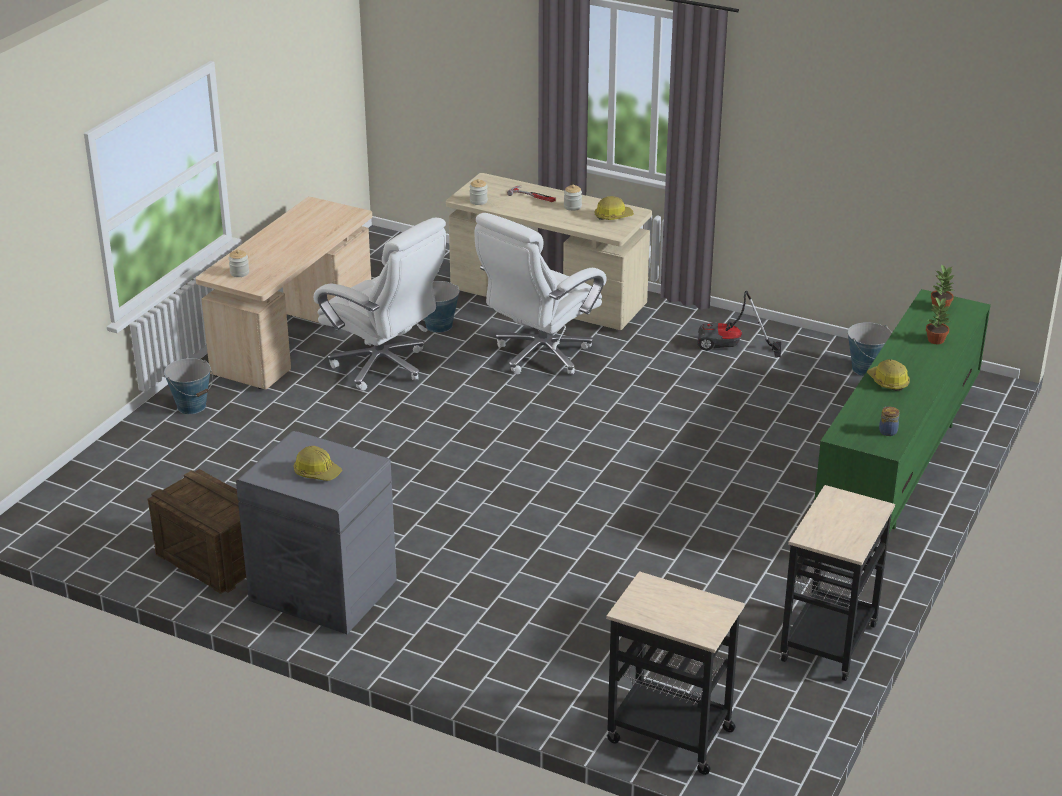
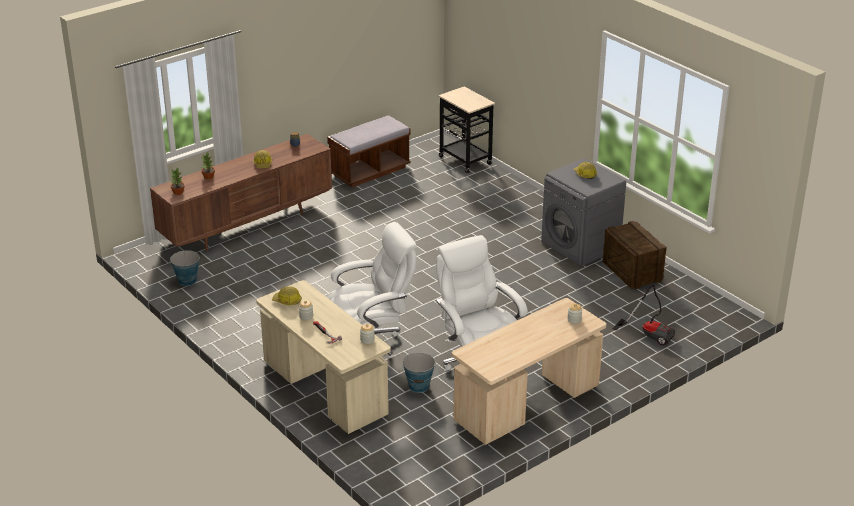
camera: 155 degrees left, 0 degrees up
(192, 406) = (617, 367): bucket -> none
(730, 348) = (247, 316): vacuum cleaner -> vacuum cleaner (650, 334)
(829, 645) = (370, 171): cart -> brown bench
(898, 470) = (247, 226): green cabinet -> brown cabinet

